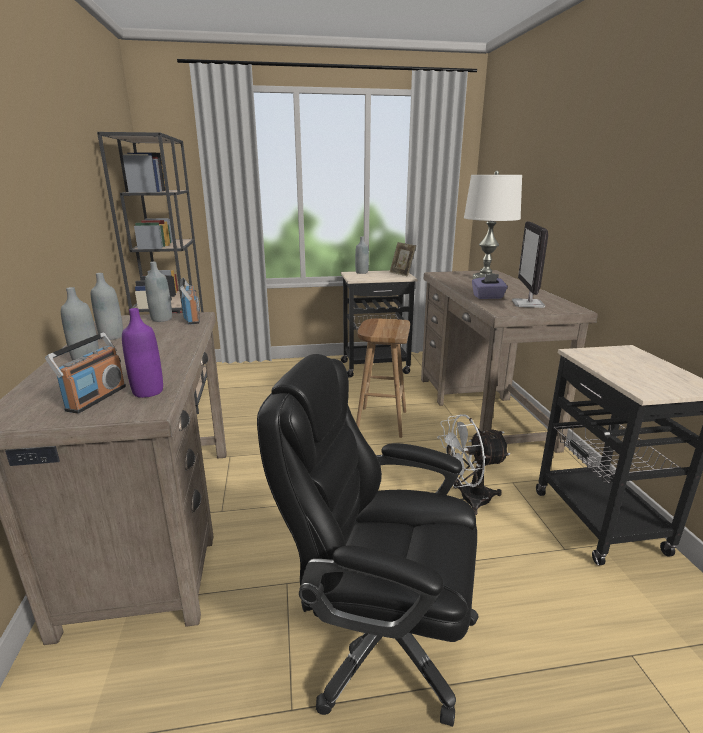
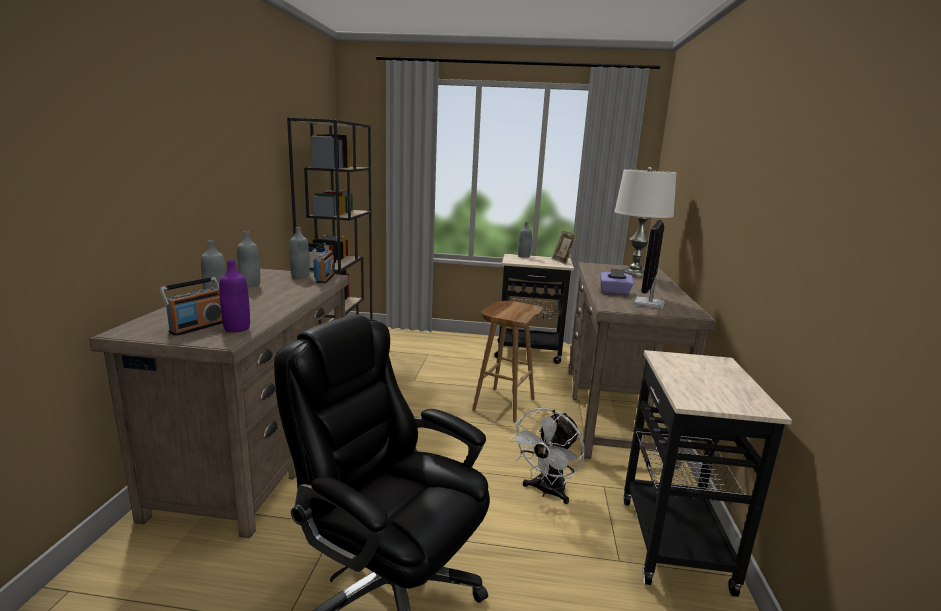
camera: 15 degrees right, 5 degrees down
(467, 499) = (546, 491): white fan -> white fan turned 60 degrees counterclockwise

